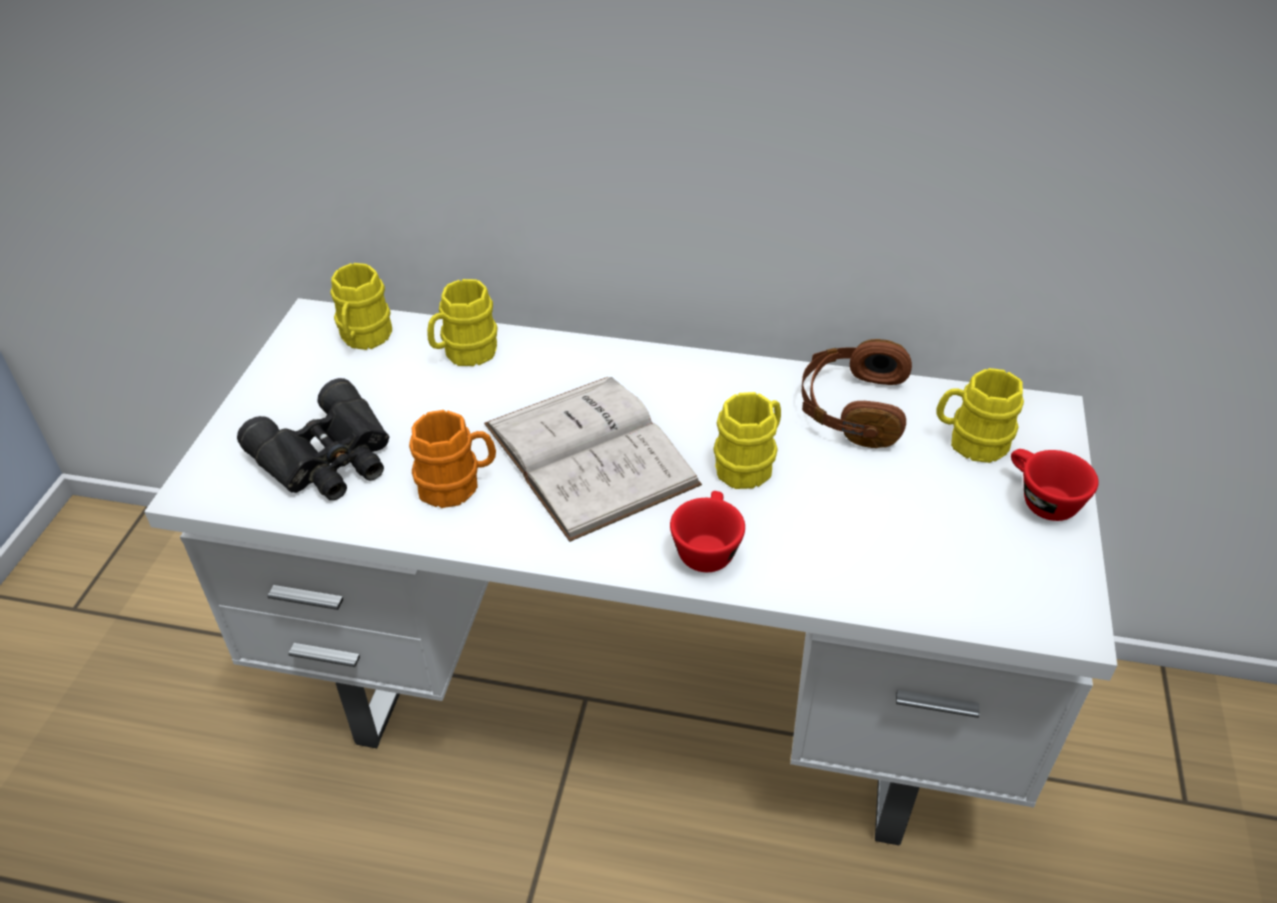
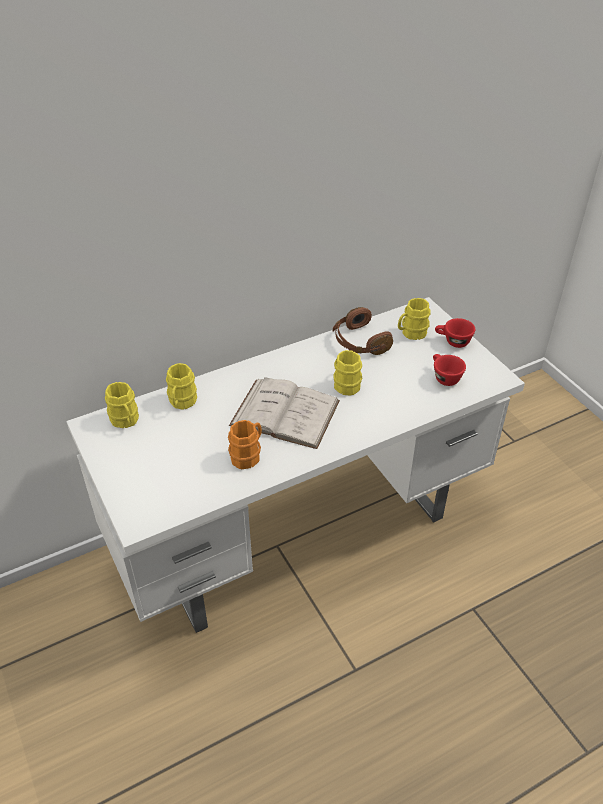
camera: 40 degrees left, 0 degrees up
(328, 458) = (179, 477): black binoculars -> none
(706, 547) = (366, 421): red cup -> red cup (444, 377)

